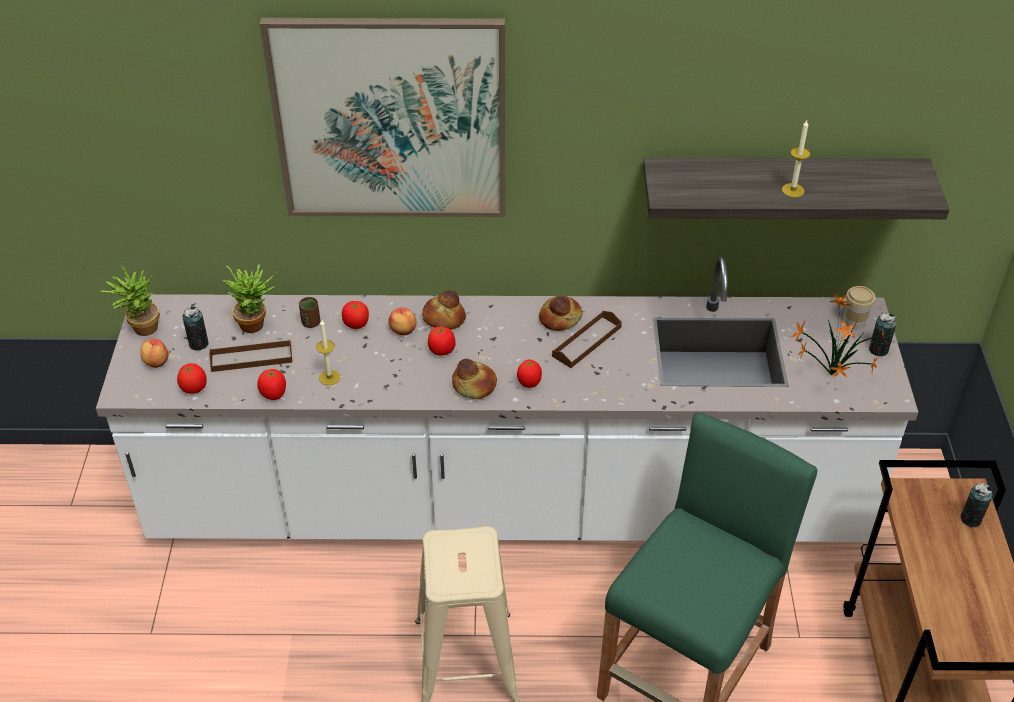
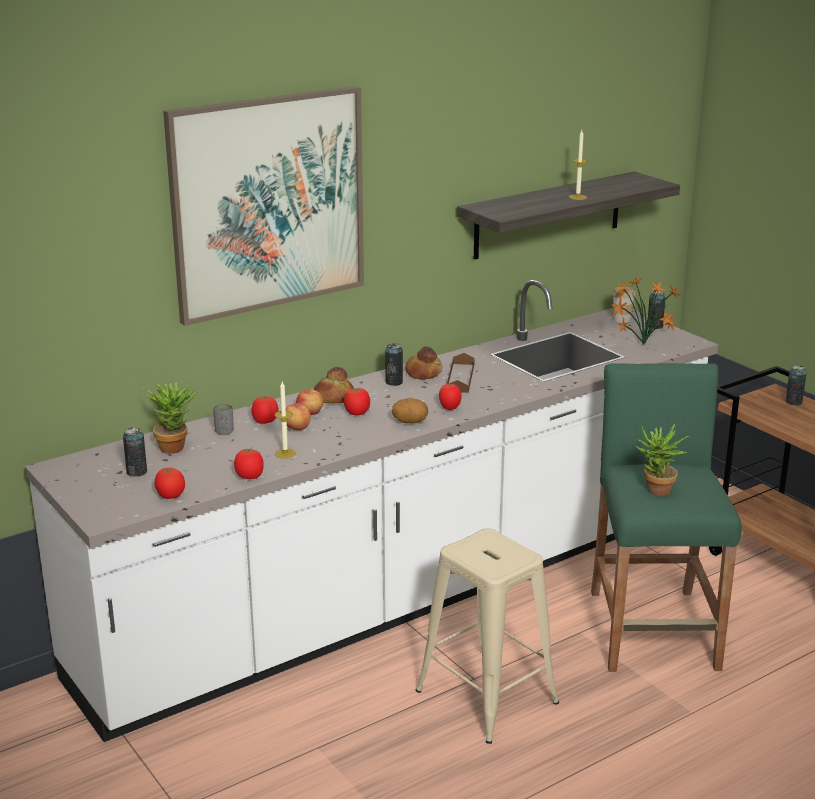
camera: 35 degrees left, 20 degrees down
(141, 329) = (65, 481): potted plant -> potted plant (656, 492)
(156, 362) = (110, 494): apple -> apple (297, 428)
(251, 358) = (199, 465): brown tray -> none
(311, 323) = (224, 432): brown cup -> grey cup
(474, 386) = (410, 422): bread -> potato
(518, 320) = (394, 382): none -> can

